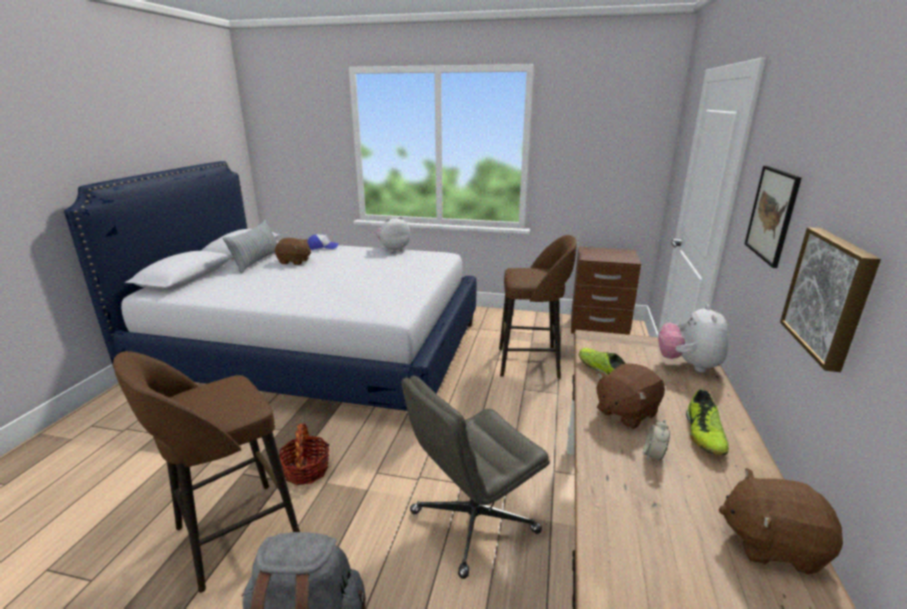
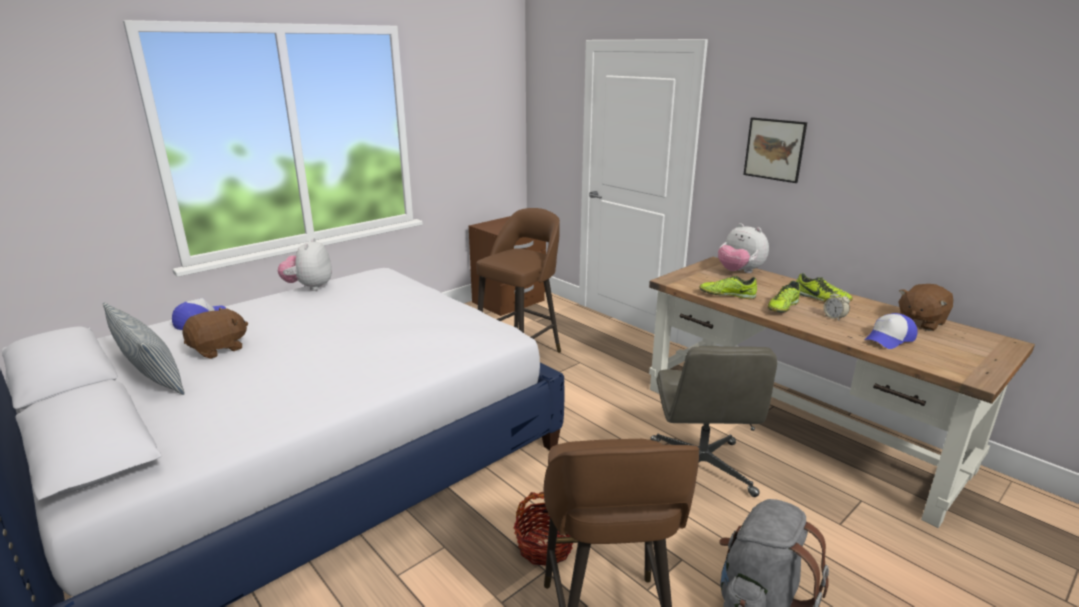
camera: 55 degrees left, 0 degrees up
(625, 412) = (782, 307): brown plush toy -> shoe
(648, 515) = (889, 339): none -> cap
(830, 295) = (871, 186): picture -> none

